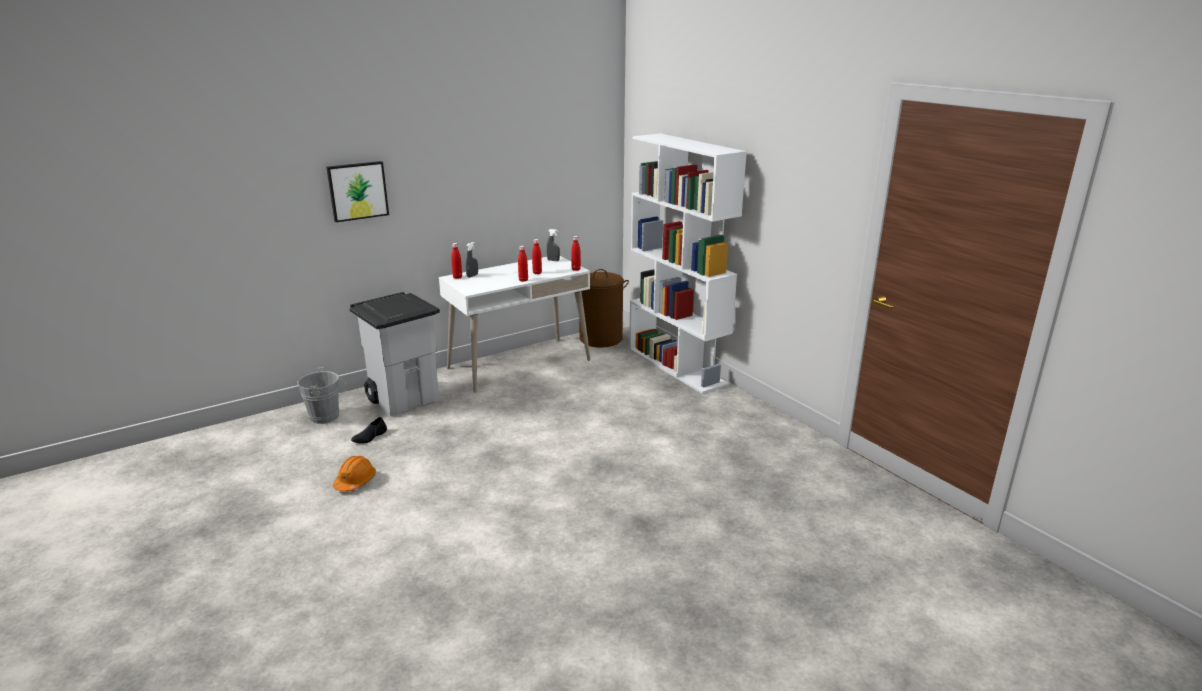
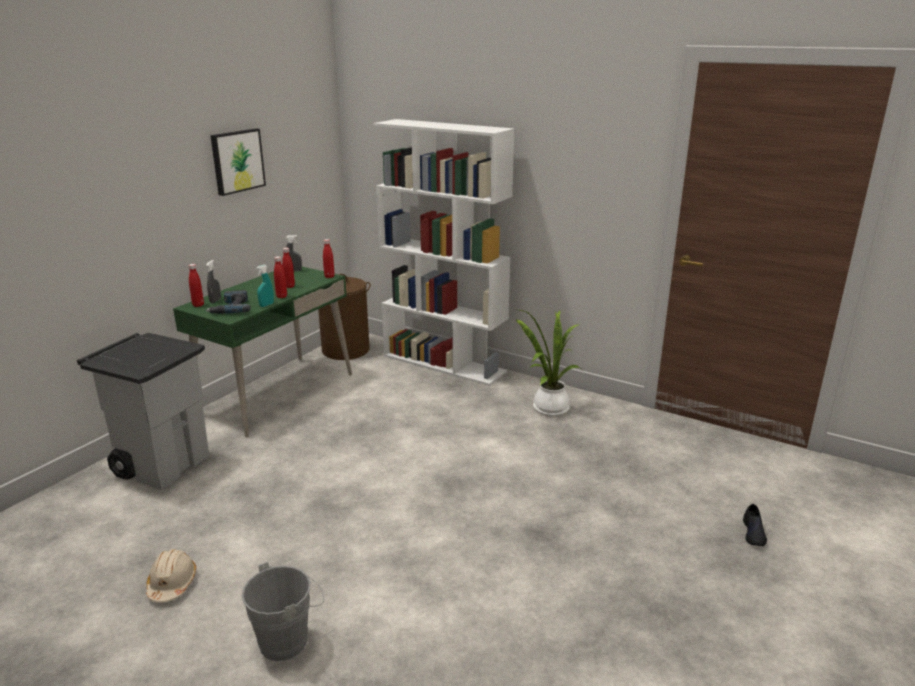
camera: 25 degrees left, 0 degrees up
(328, 416) = (72, 511): grey bucket -> grey bucket (289, 640)
(355, 481) = (172, 584): orange hard hat -> beige hard hat
(357, 191) = (64, 210): picture -> picture (237, 161)
(369, 437) = (150, 522): black shoe -> black shoe (753, 533)
(478, 283) = (230, 308): none -> power drill
(506, 285) = (266, 305): none -> turquoise spray bottle
(519, 364) = (276, 394): white desk -> green desk
(739, 425) = (547, 408): none -> potted plant

